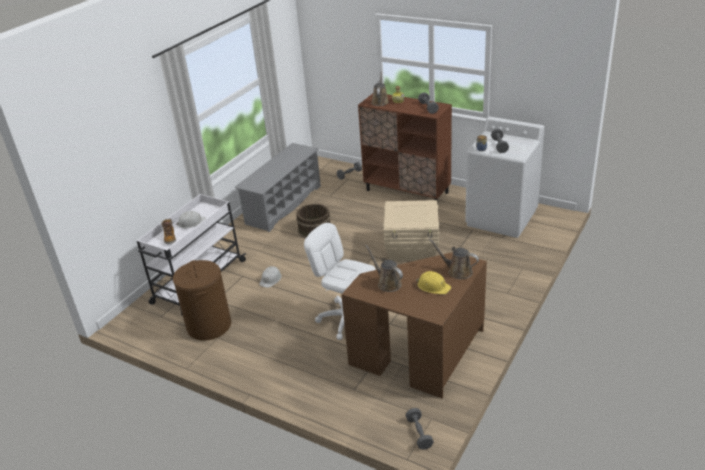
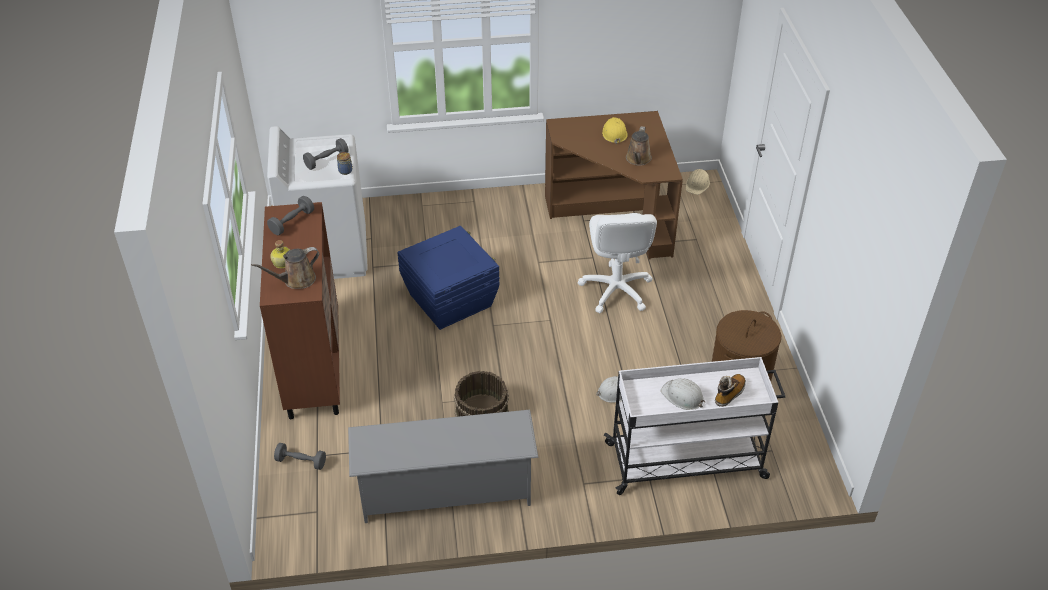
camera: 130 degrees left, 10 degrees up
(412, 248) = (450, 299): beige storage box -> blue storage box
(419, 433) = (697, 184): grey dumbbell -> beige hard hat
(457, 271) = (579, 128): brown watering can -> none

